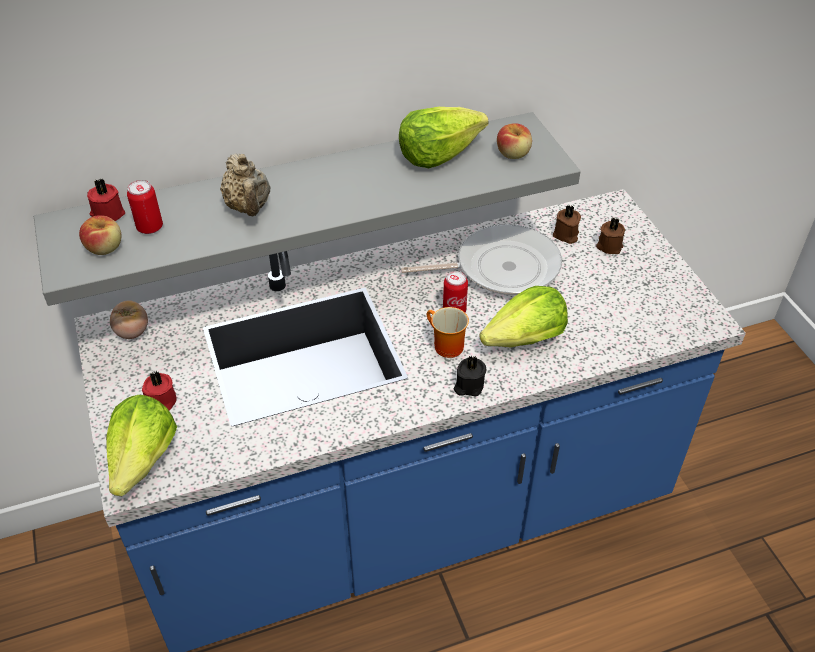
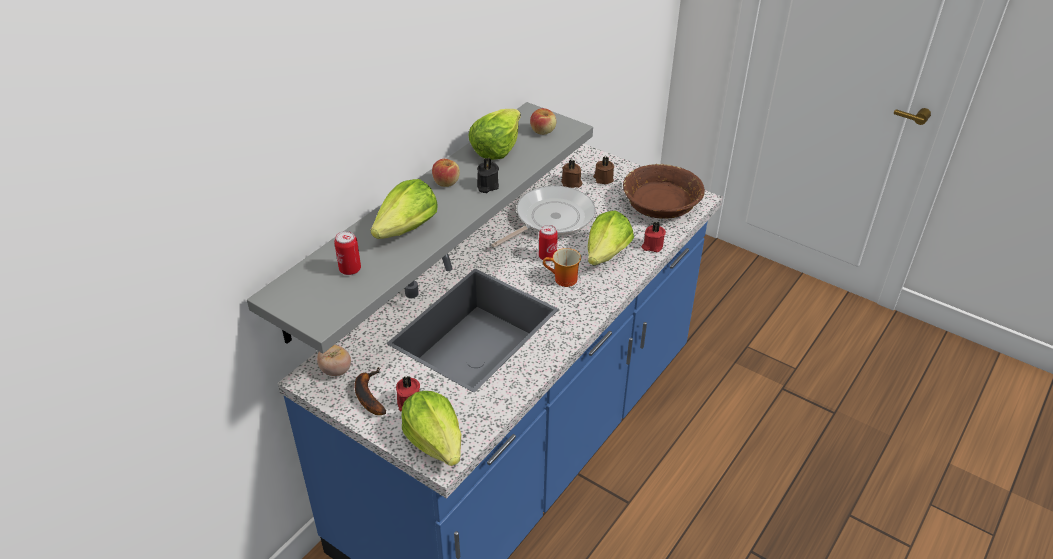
camera: 35 degrees left, 5 degrees down
(105, 248) = (332, 295): apple -> apple (446, 182)
(107, 214) = (306, 274): red candle -> red candle (652, 246)
(134, 373) = (368, 395): none -> banana
(249, 208) = (407, 229): beige teapot -> lettuce
(468, 386) = (600, 296): black candle -> black candle (486, 186)
(652, 307) = (661, 204): none -> brown bowl

